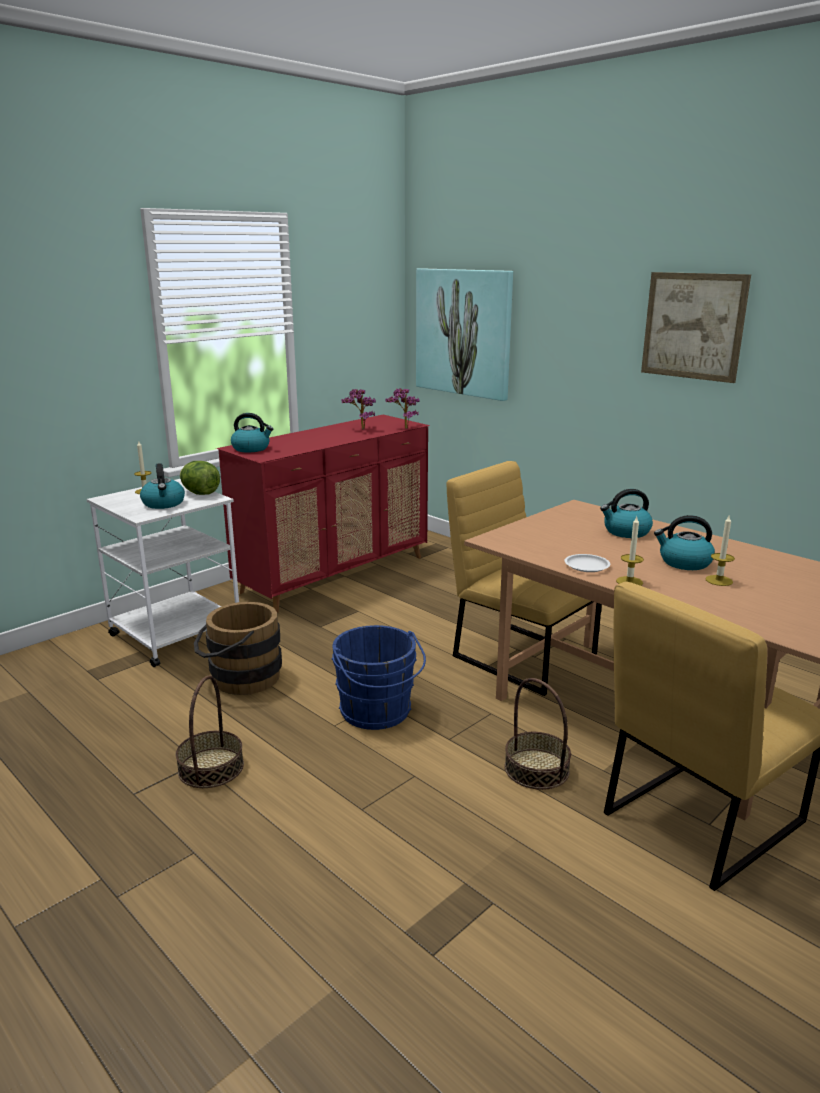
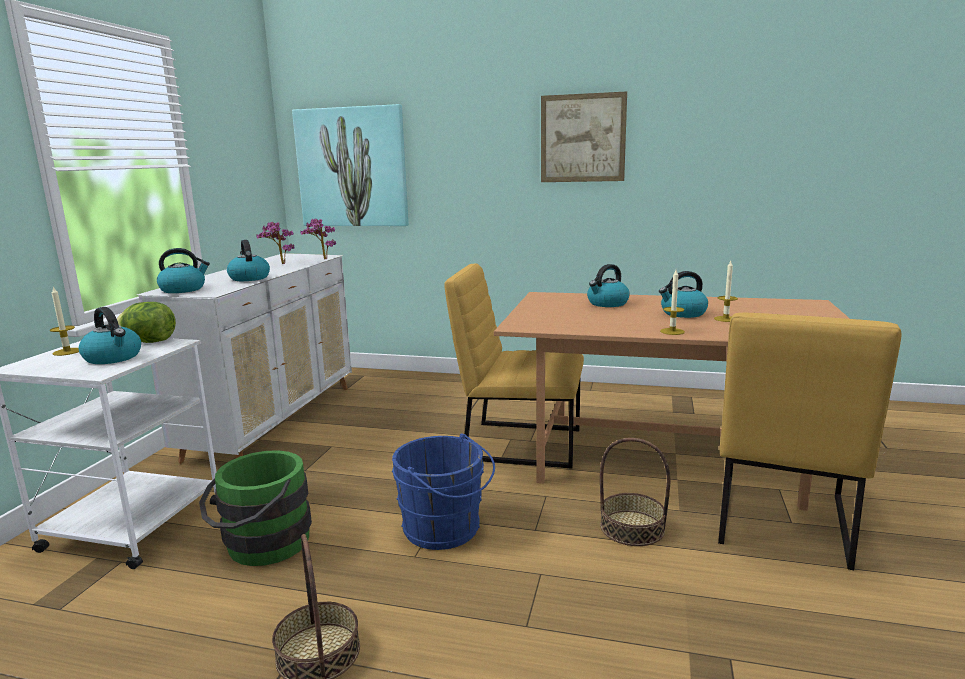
camera: 30 degrees left, 5 degrees down
(239, 679) = (261, 546): brown bucket -> green bucket
(312, 444) = (249, 278): none -> kettle
(334, 574) = (274, 421): red cabinet -> white cabinet
(587, 566) = (623, 328): white plate -> none

